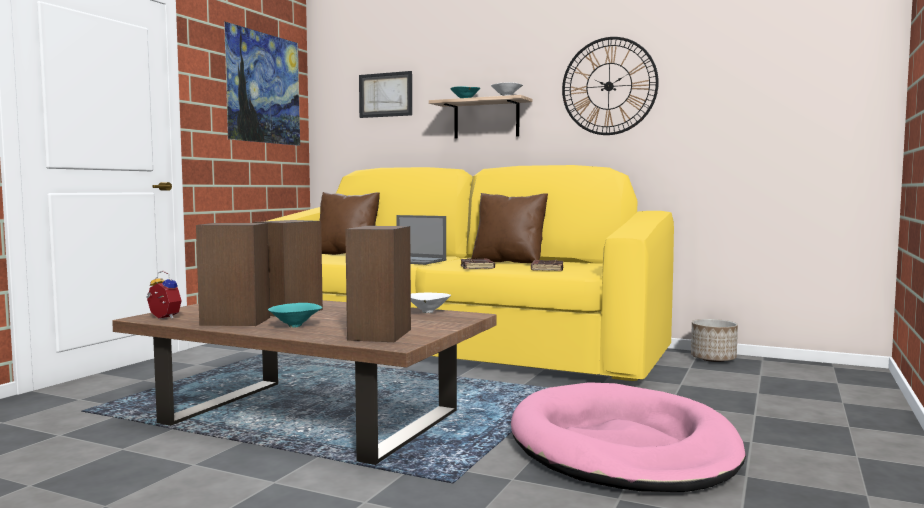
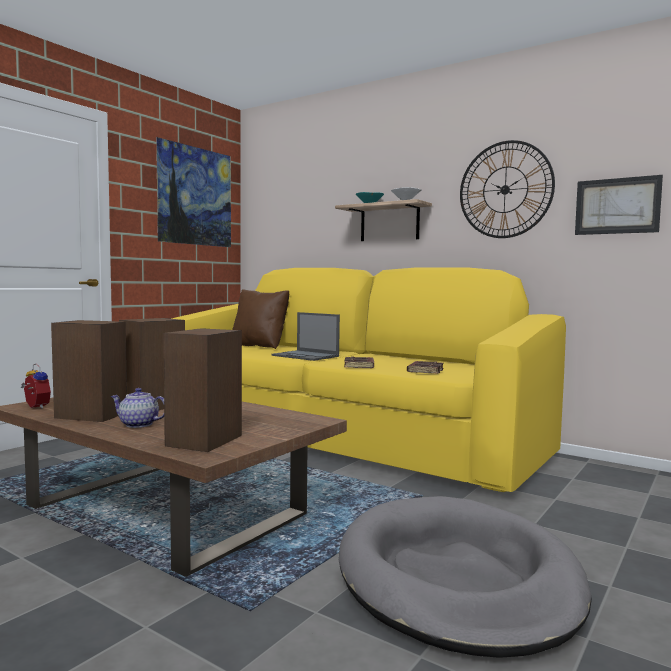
camera: 10 degrees right, 0 degrees up
(296, 326) = (138, 424): turquoise bowl -> teapot
(385, 95) = (303, 201): picture -> picture (617, 206)
(427, 312) = (280, 414): white bowl -> none
(509, 262) = (399, 360): brown pillow -> none
(622, 447) = (457, 578): pink dog bed -> grey dog bed
(713, 359) = (603, 469): planter -> none

